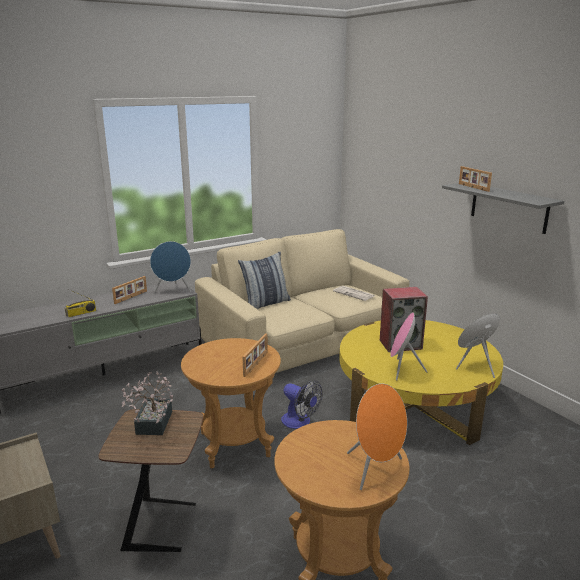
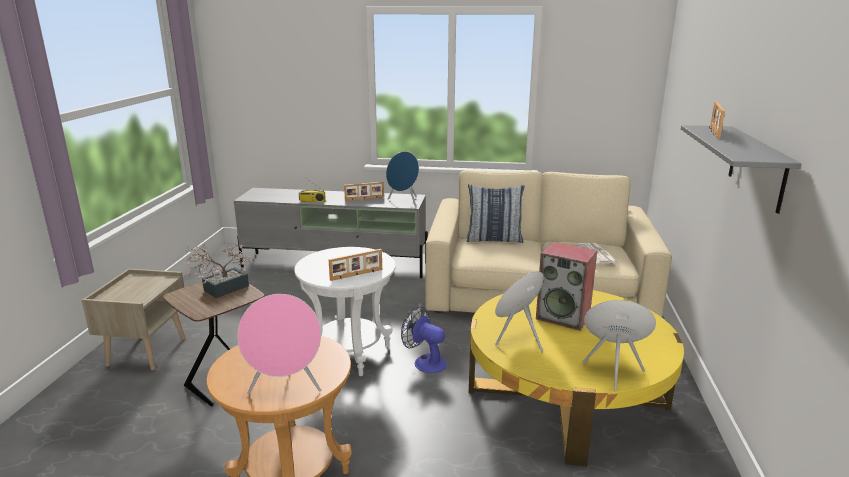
camera: 40 degrees right, 0 degrees up
(235, 444) = (350, 354): brown side table -> white side table
(300, 422) = (425, 362): fan -> fan turned 135 degrees clockwise
(375, 470) = (286, 388): orange speaker -> pink speaker

